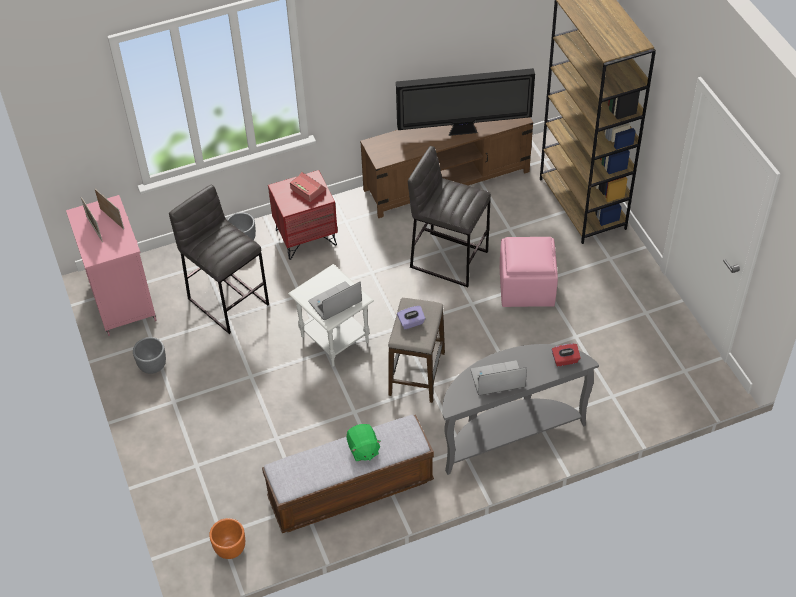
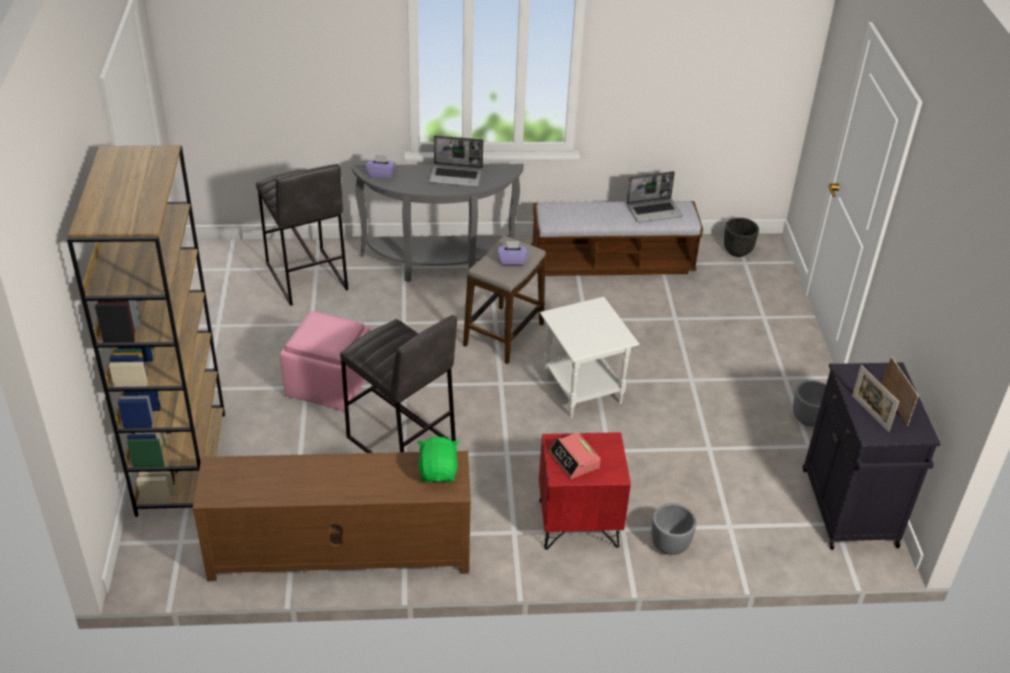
camera: 165 degrees left, 10 degrees down
(122, 299) = (850, 509): pink cabinet -> black cabinet
(228, 300) = (704, 469): grey stool -> grey stool (306, 277)
(230, 549) = (738, 251): orange planter -> black planter
(335, 303) = (586, 318): laptop -> laptop (654, 211)
(363, 449) = (601, 212): green plush toy -> green plush toy (438, 472)
(464, 131) = (309, 471): television -> none
(565, 360) = (381, 174): red tissue box -> purple tissue box

